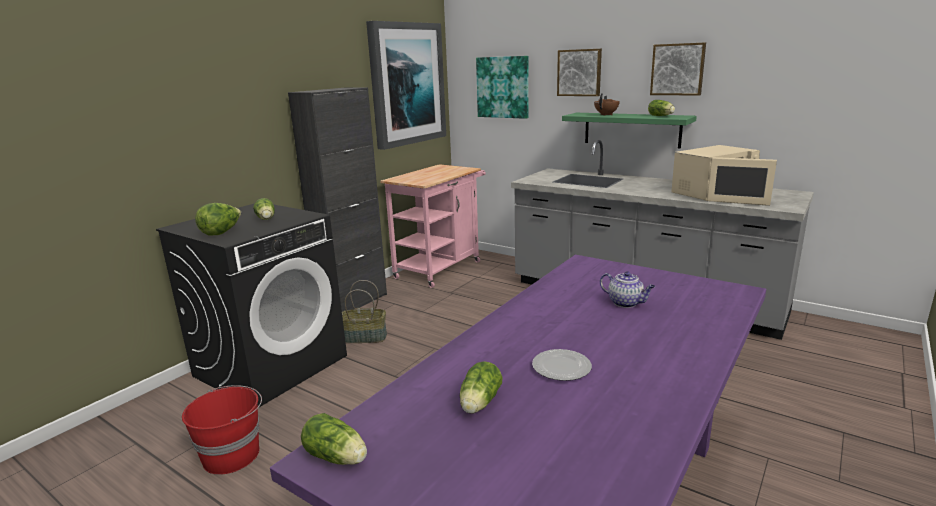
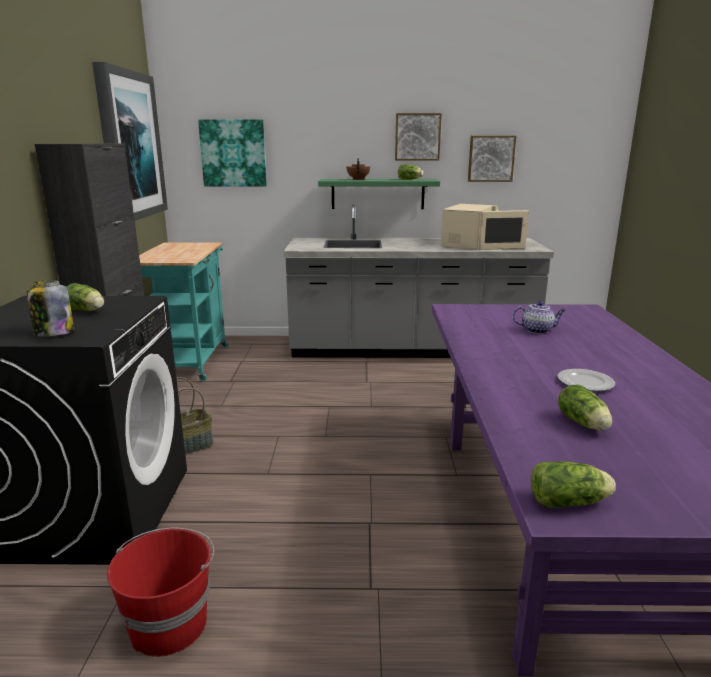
camera: 35 degrees left, 0 degrees up
(221, 232) = (53, 333): lettuce -> jar
(441, 267) = (190, 360): pink cart -> turquoise cart
(579, 72) = (322, 138): picture -> picture (491, 158)

